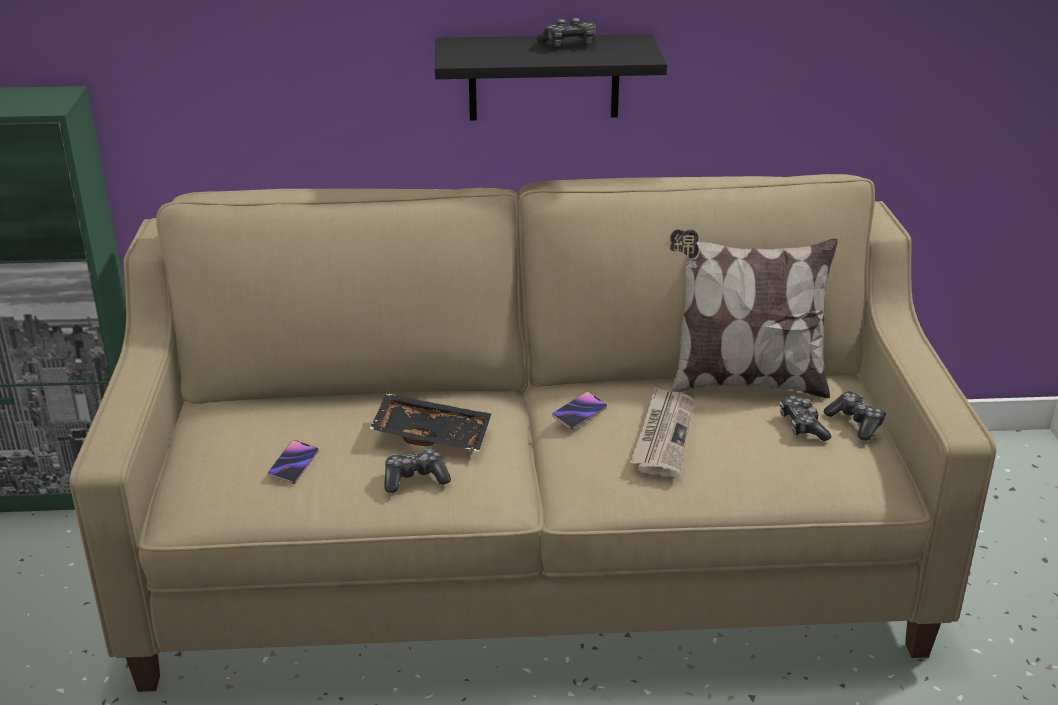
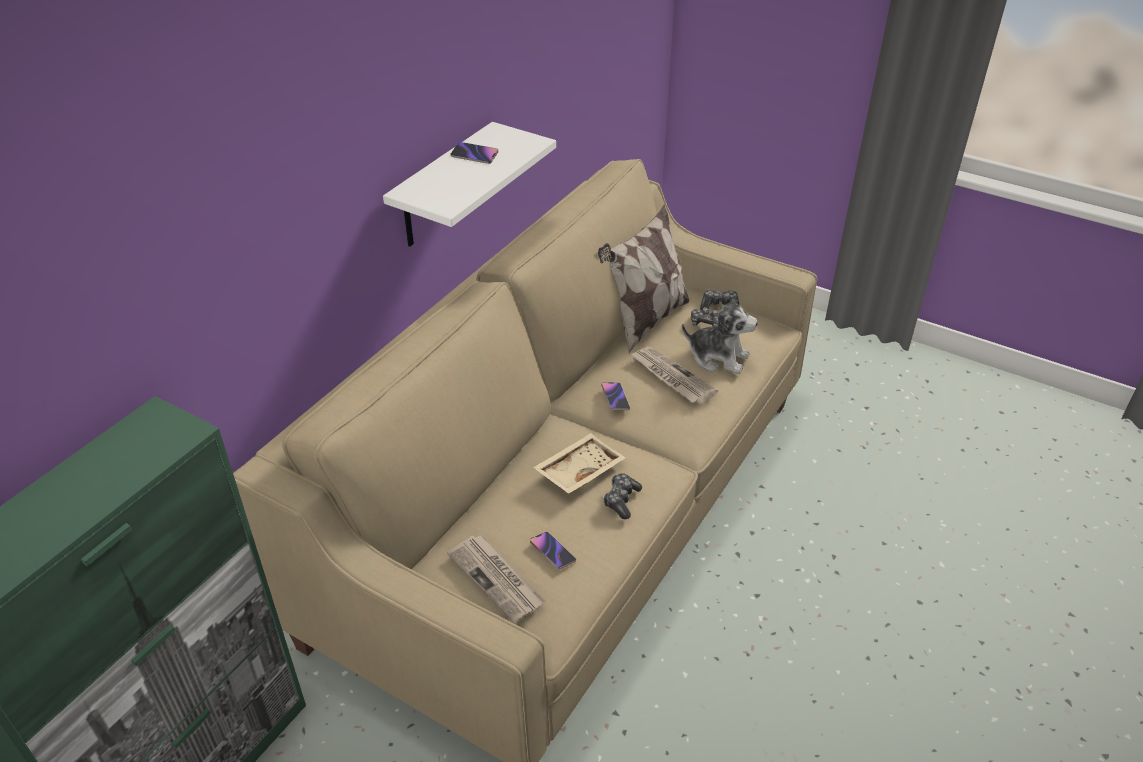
camera: 55 degrees left, 10 degrees up
(228, 448) = (497, 579): none -> newspaper
(432, 434) = (578, 470): black tray -> beige tray
(544, 77) = (443, 187): black shelf -> white shelf
(569, 45) = (474, 155): game controller -> phone
(750, 456) = (718, 357): none -> plush toy

